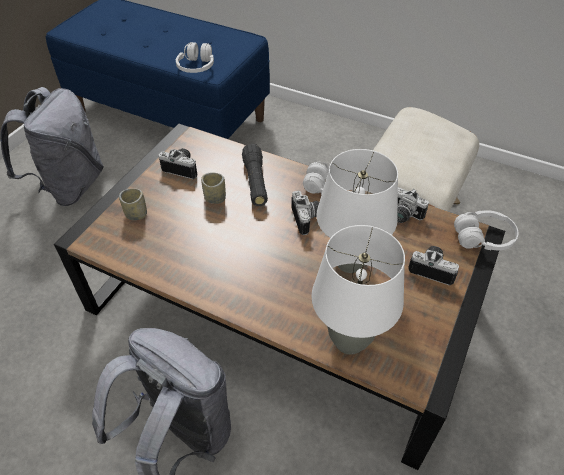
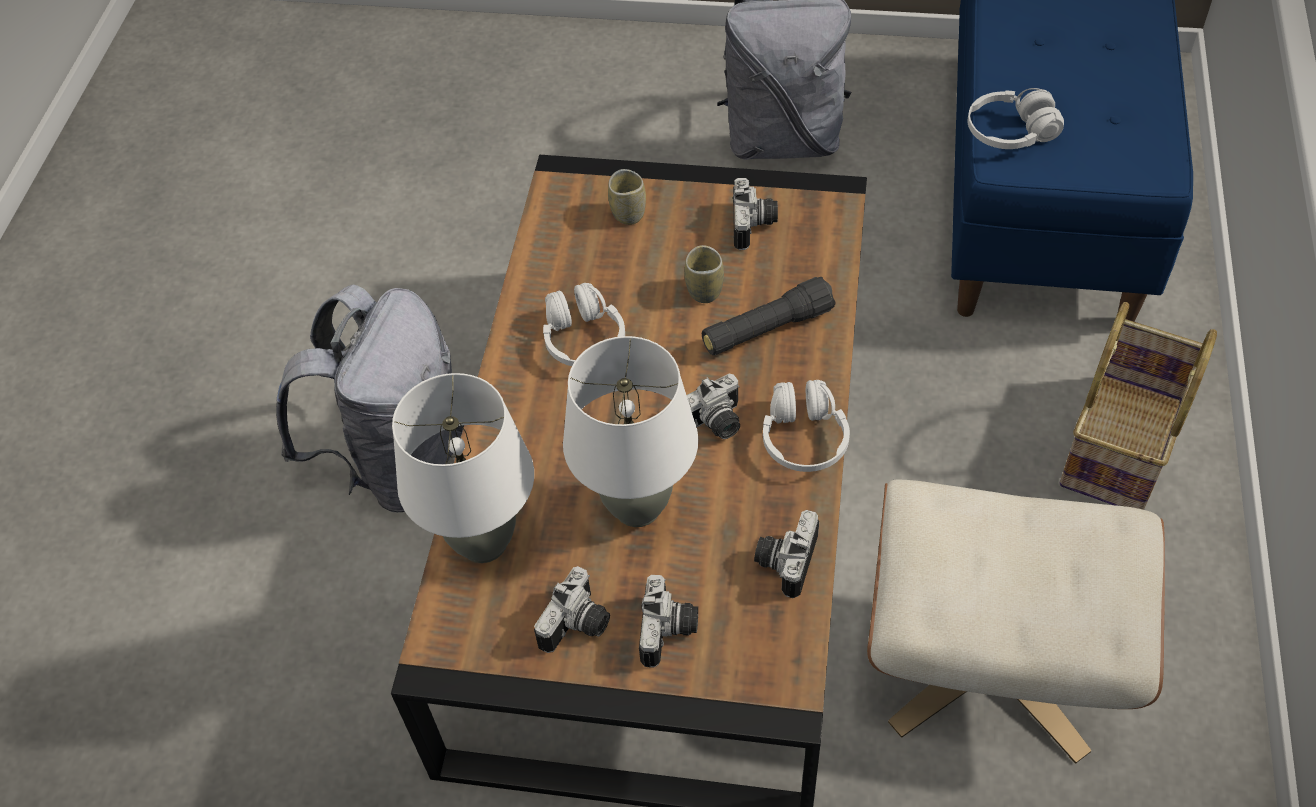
camera: 75 degrees right, 5 degrees up
(319, 140) = (1123, 445): none -> basket
(420, 307) = (579, 626): none -> camera
(483, 238) = (780, 704): white headphones -> white headphones (583, 339)

